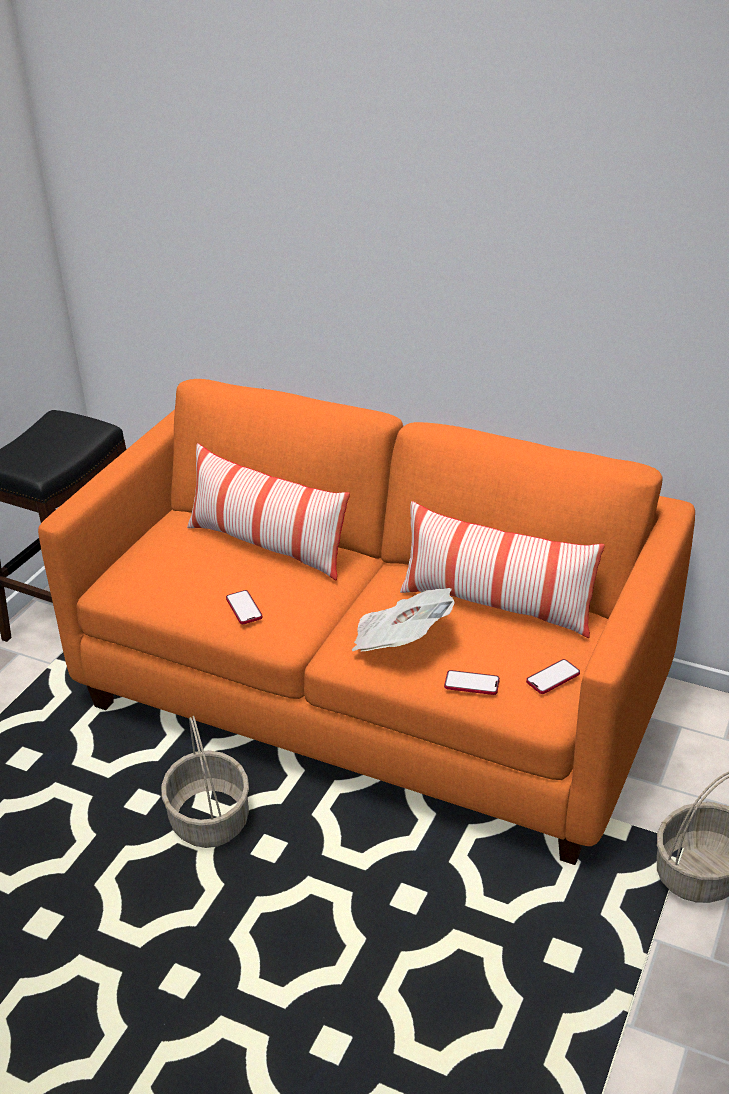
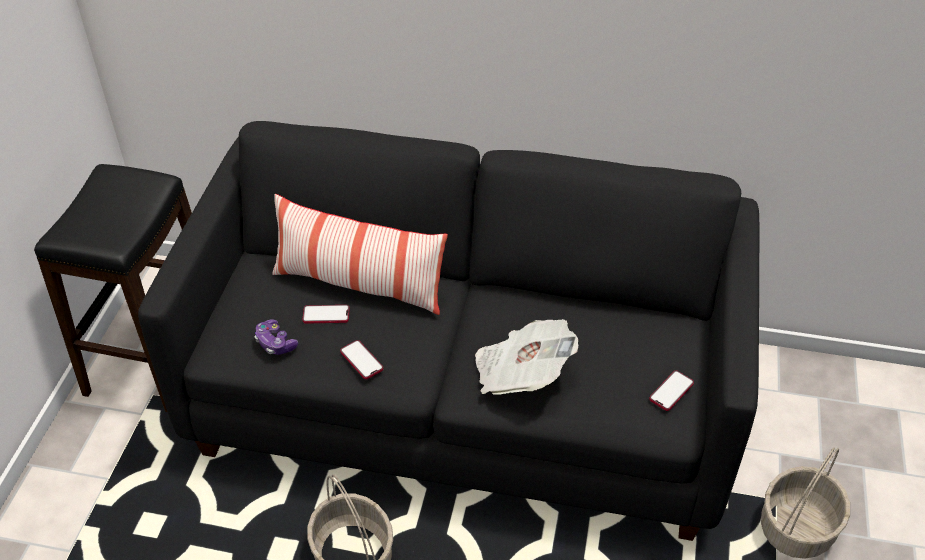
camera: 15 degrees left, 10 degrees up
(167, 583) = (275, 343): none -> game controller
(372, 697) = (464, 400): orange sofa -> black sofa
(471, 684) = (602, 410): phone -> phone (326, 315)
(496, 606) = (595, 321): pillow -> none

